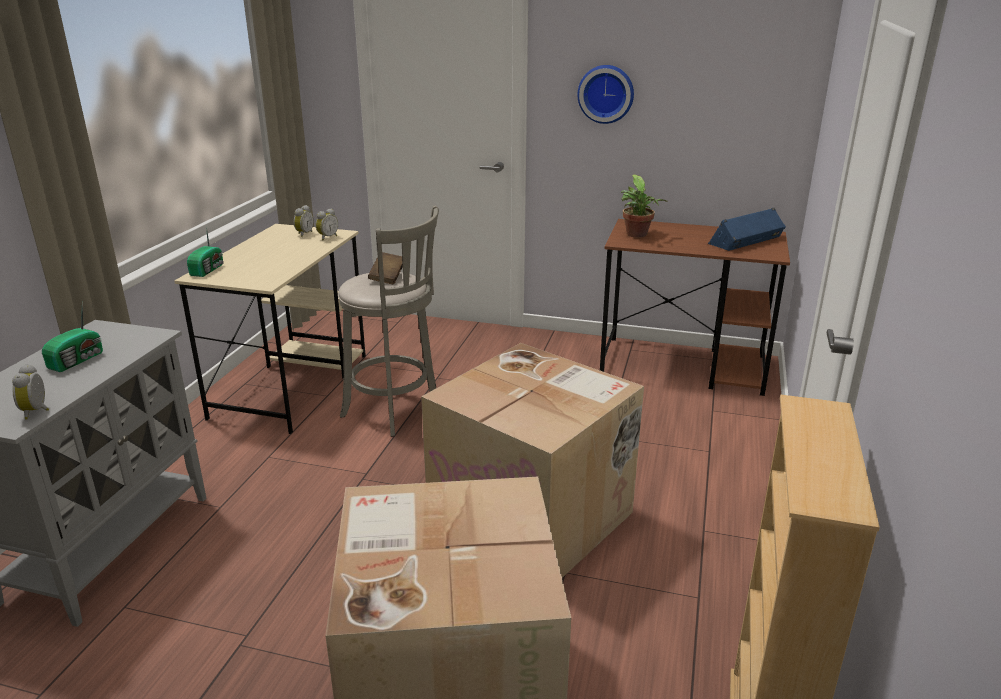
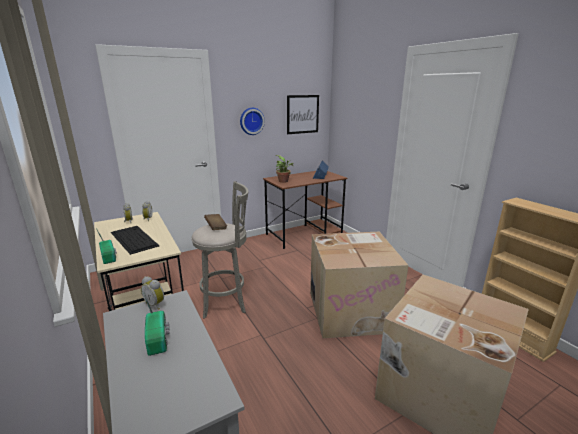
camera: 45 degrees left, 5 degrees down
(37, 411) = (213, 381): alarm clock -> alarm clock (156, 304)
(265, 257) = (133, 239): none -> keyboard
(739, 89) = (302, 114): none -> picture

